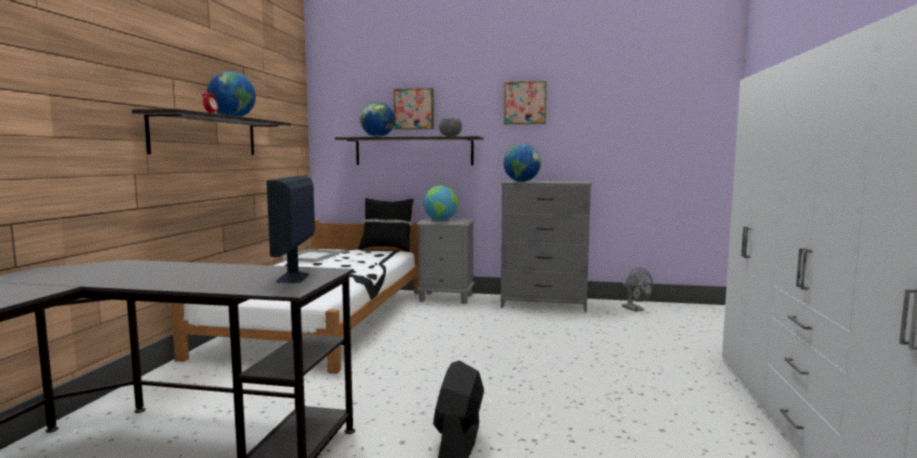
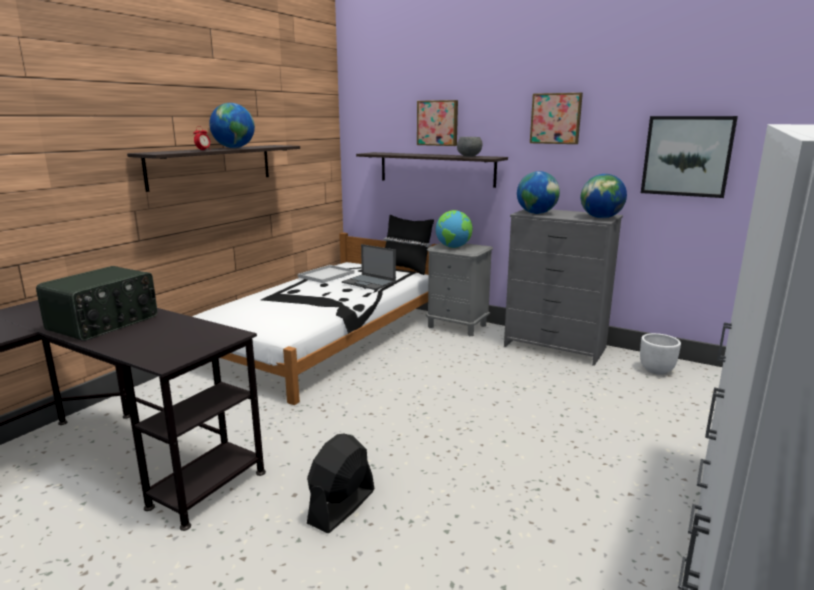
camera: 20 degrees right, 10 degrees up
(162, 275) = (104, 323): none -> radio
(293, 278) = (191, 342): monitor -> none
(364, 258) = (369, 282): none -> laptop
(377, 137) = (397, 154): globe -> globe (601, 218)
(634, 130) = (687, 156): none -> picture
(635, 309) = (656, 370): grey fan -> white planter

